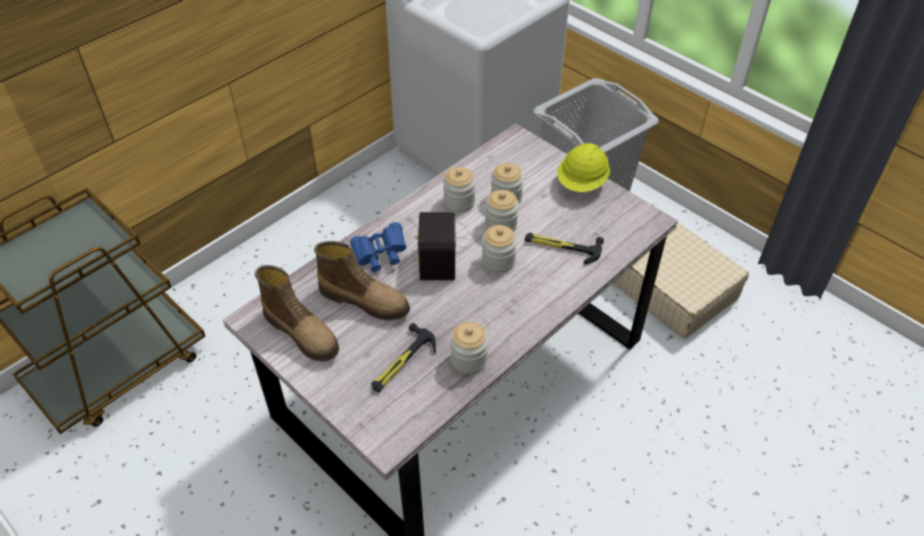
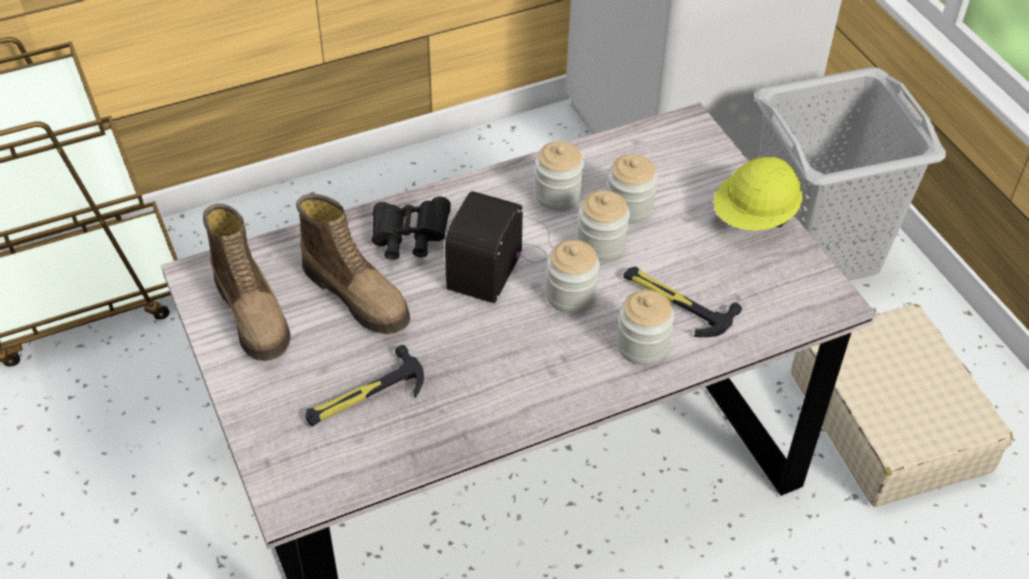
camera: 20 degrees right, 0 degrees up
(380, 255) = (409, 239): blue binoculars -> black binoculars
(468, 359) = (457, 420): jar -> jar (642, 345)

